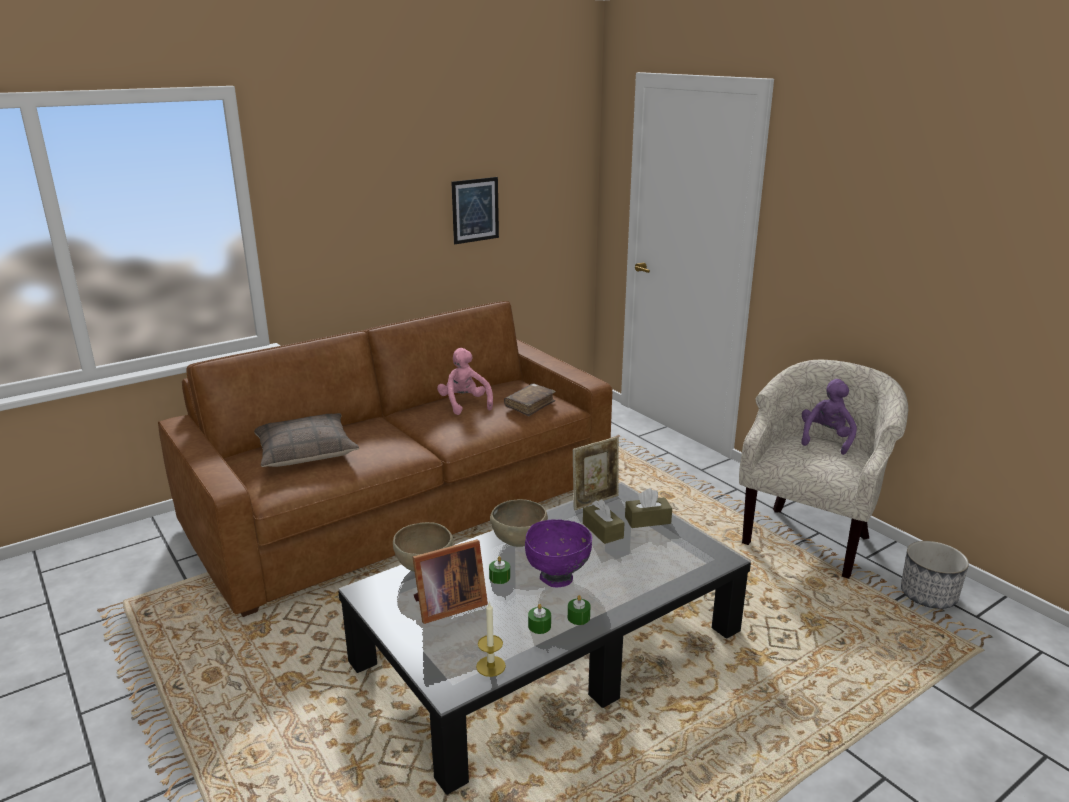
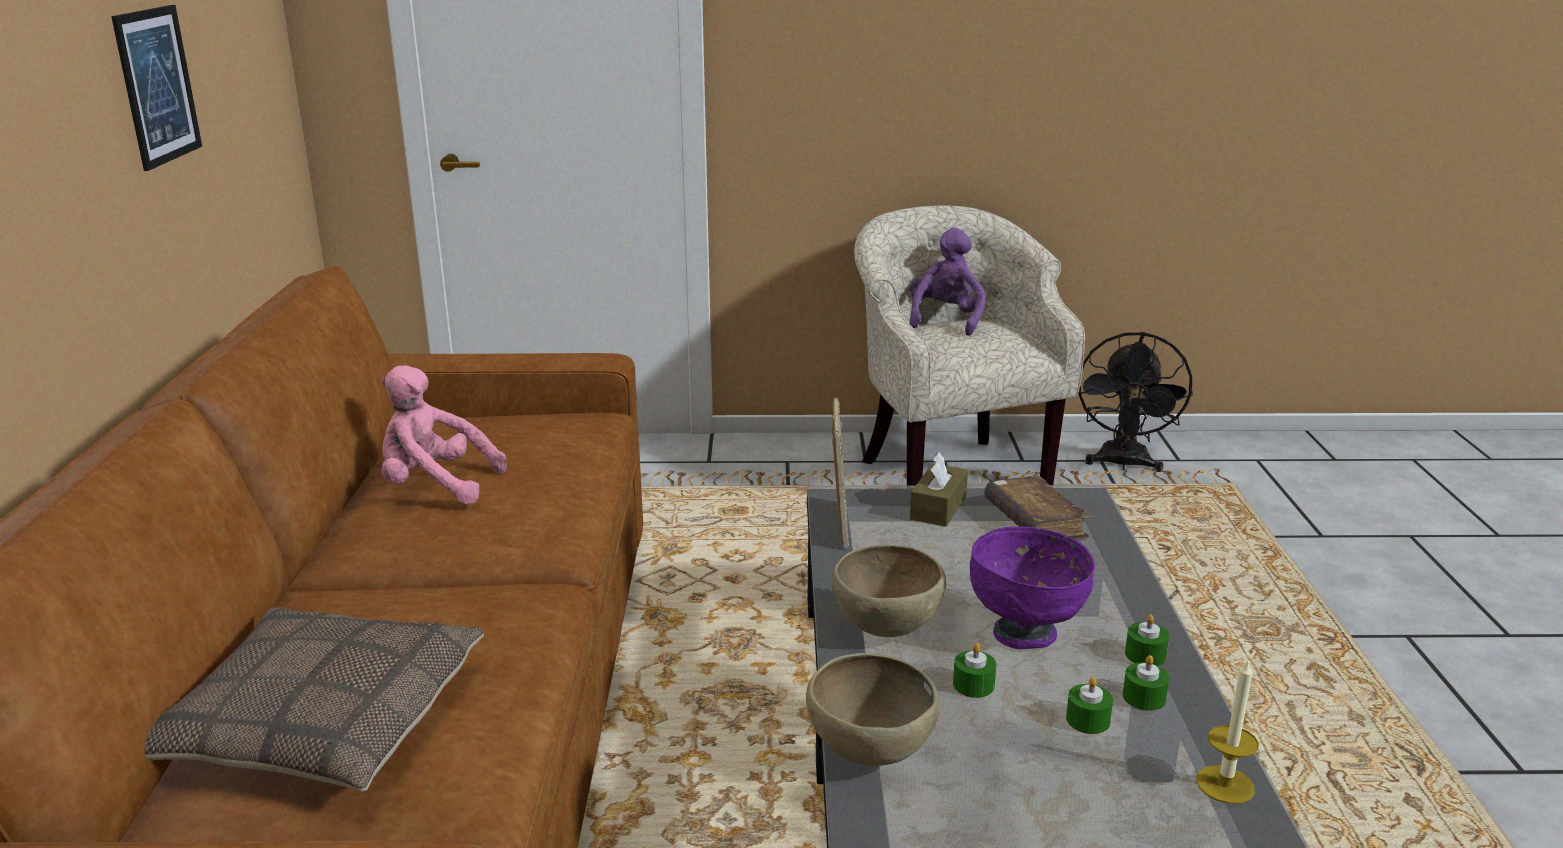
camera: 55 degrees left, 0 degrees up
(447, 606) = (1015, 770): picture frame -> none
(503, 615) = (1087, 720): none -> green candle
(530, 405) = (548, 437): brown book -> brown book (1034, 522)
(602, 530) = (929, 549): brown tissue box -> none
(826, 439) = (945, 320): purple plush toy -> purple plush toy turned 45 degrees clockwise
(928, 596) = (1123, 464): planter -> black fan

